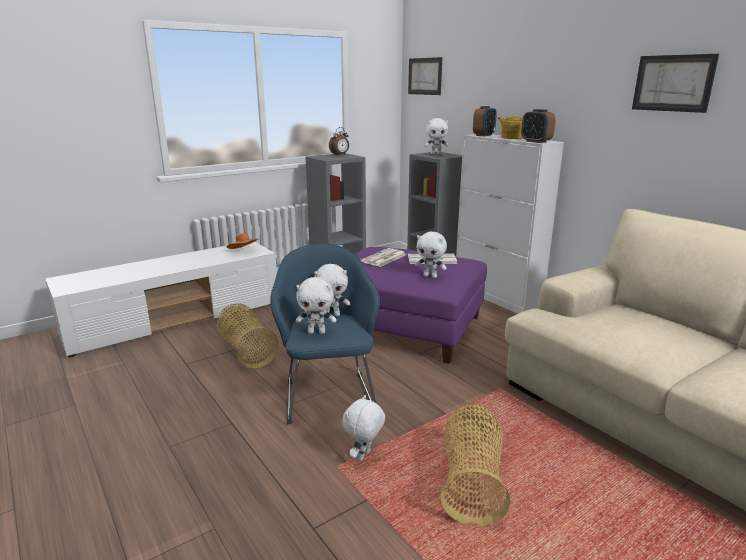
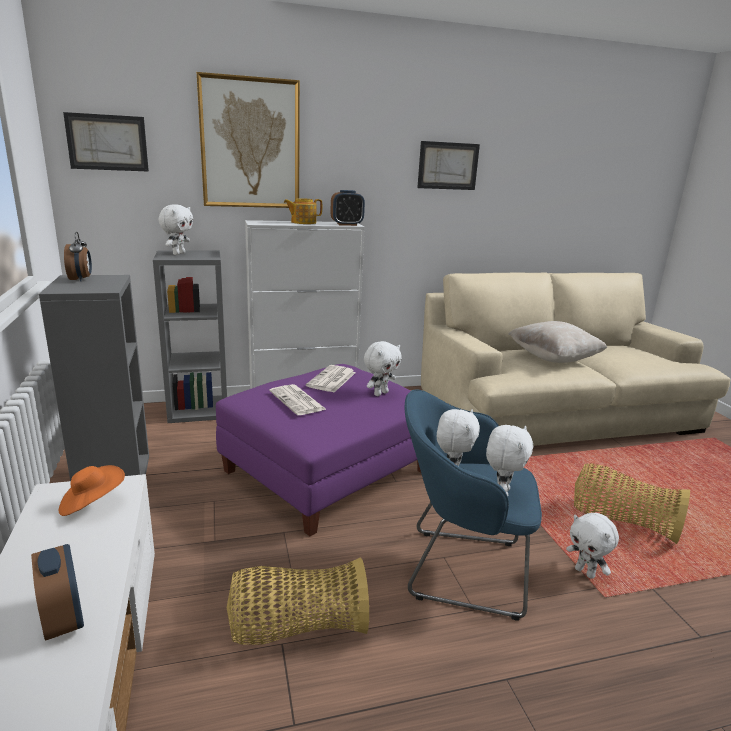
camera: 70 degrees left, 0 degrees up
(483, 135) = (266, 223): alarm clock -> alarm clock (63, 619)
(496, 71) = (250, 144): none -> picture
(654, 333) = (553, 358): none -> beige pillow

